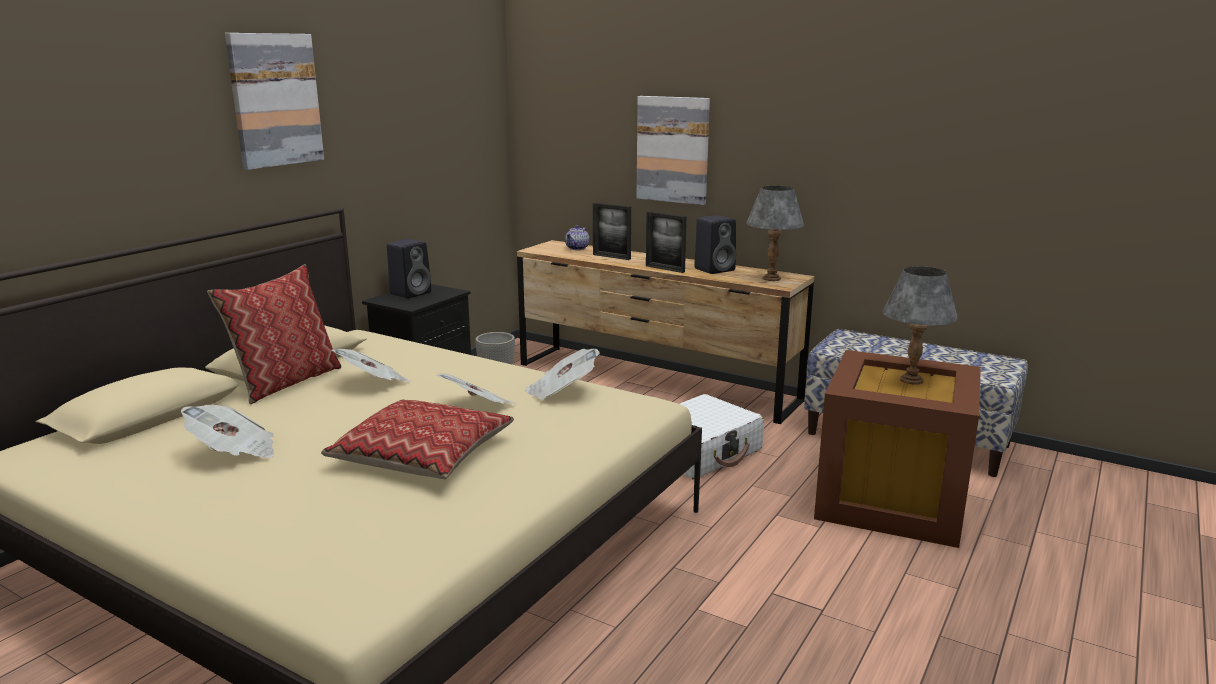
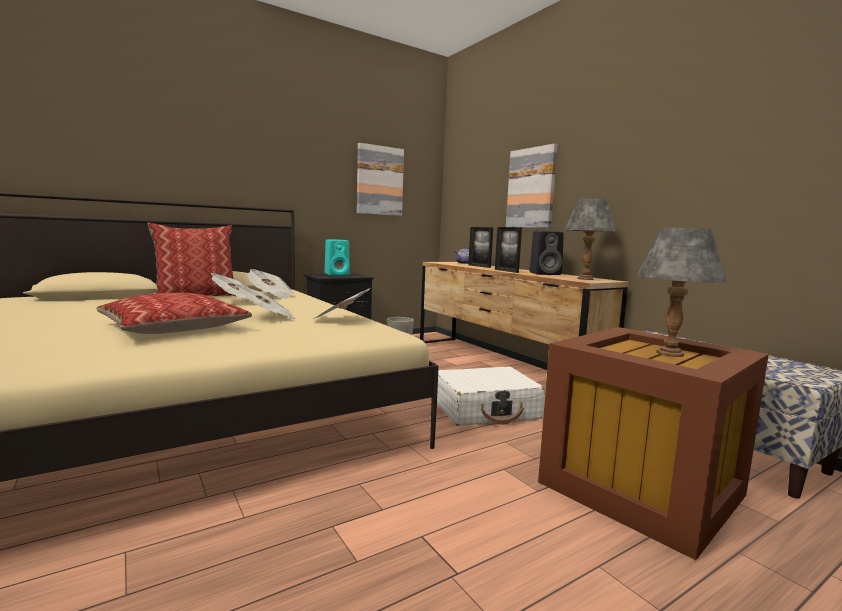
camera: 25 degrees right, 10 degrees down
(235, 452) = (84, 311): newspaper -> newspaper (271, 296)
(275, 100) = (253, 134): picture -> picture (379, 181)
(411, 293) = (337, 274): black speaker -> turquoise speaker

